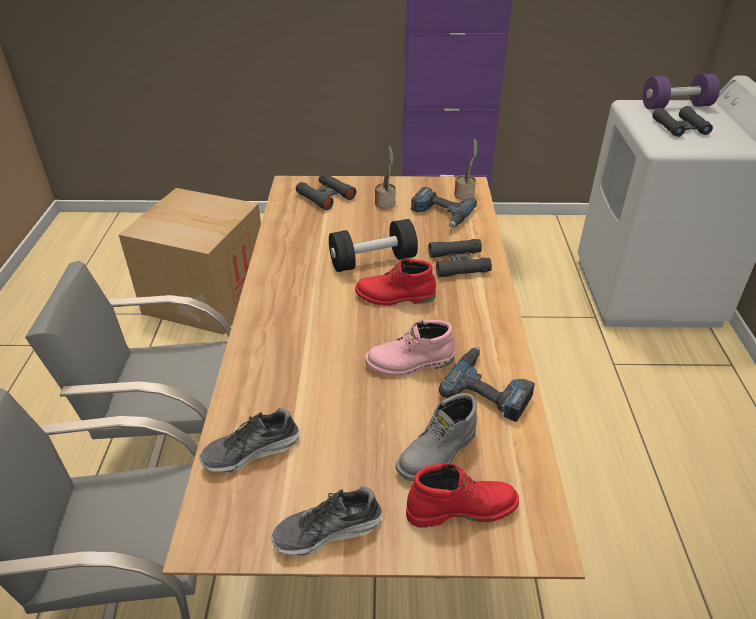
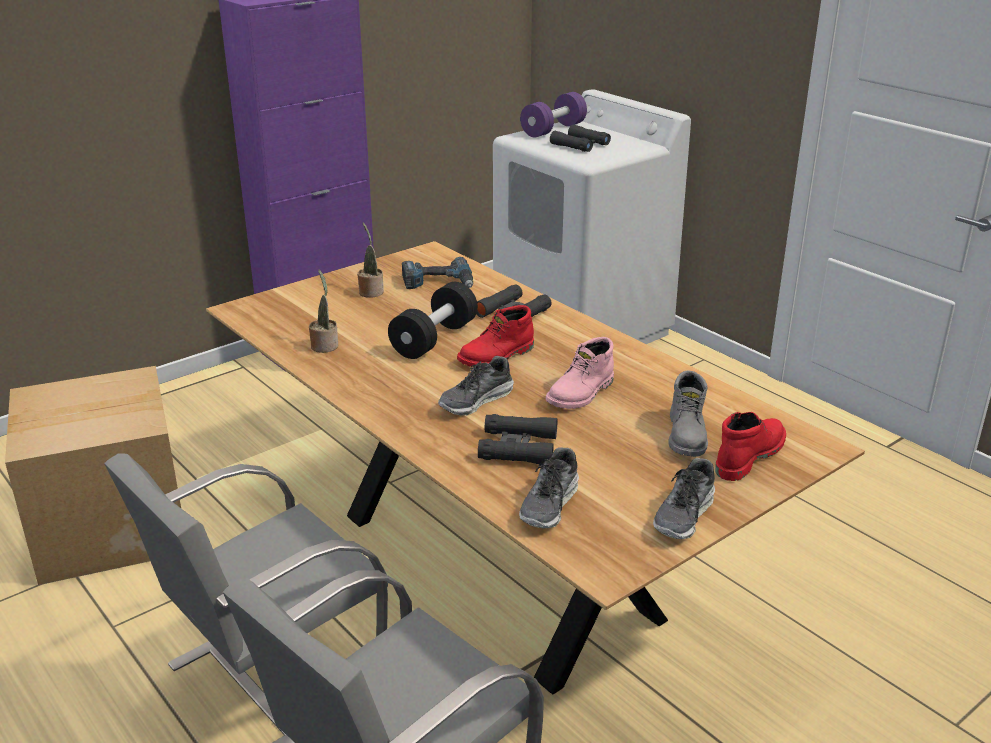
camera: 40 degrees left, 10 degrees down
(325, 196) = (298, 307): black binoculars -> black binoculars (518, 447)
(329, 328) = (476, 401): none -> shoe
(465, 194) = (437, 261): potted plant -> potted plant (325, 345)
(489, 389) = (663, 383): power drill -> none

